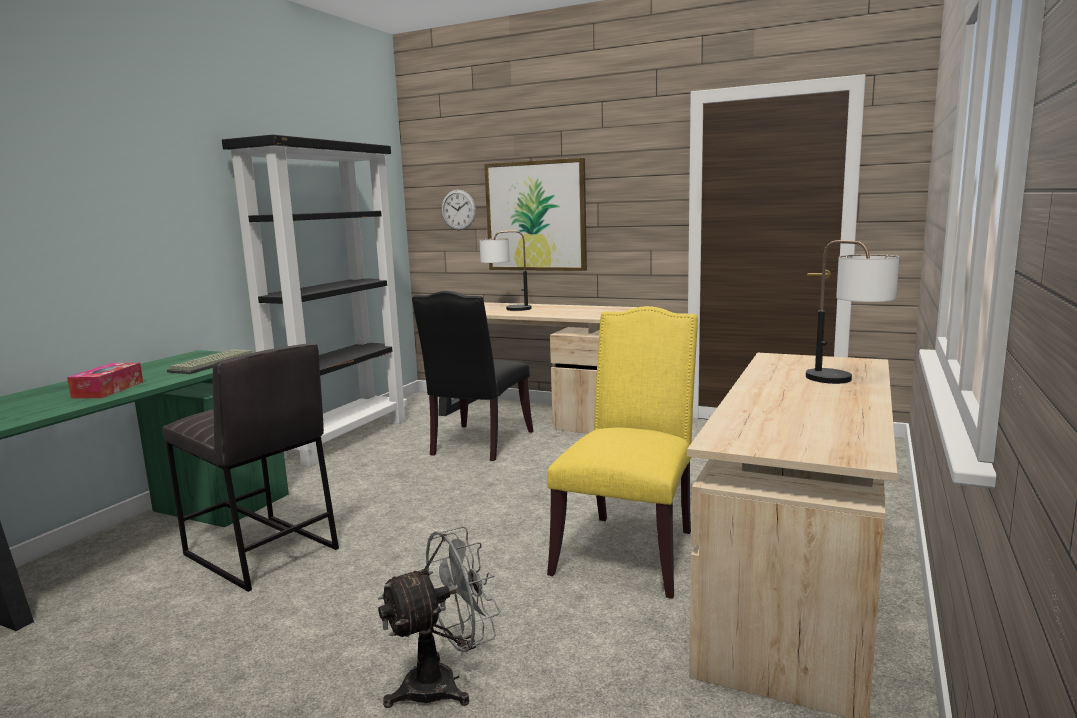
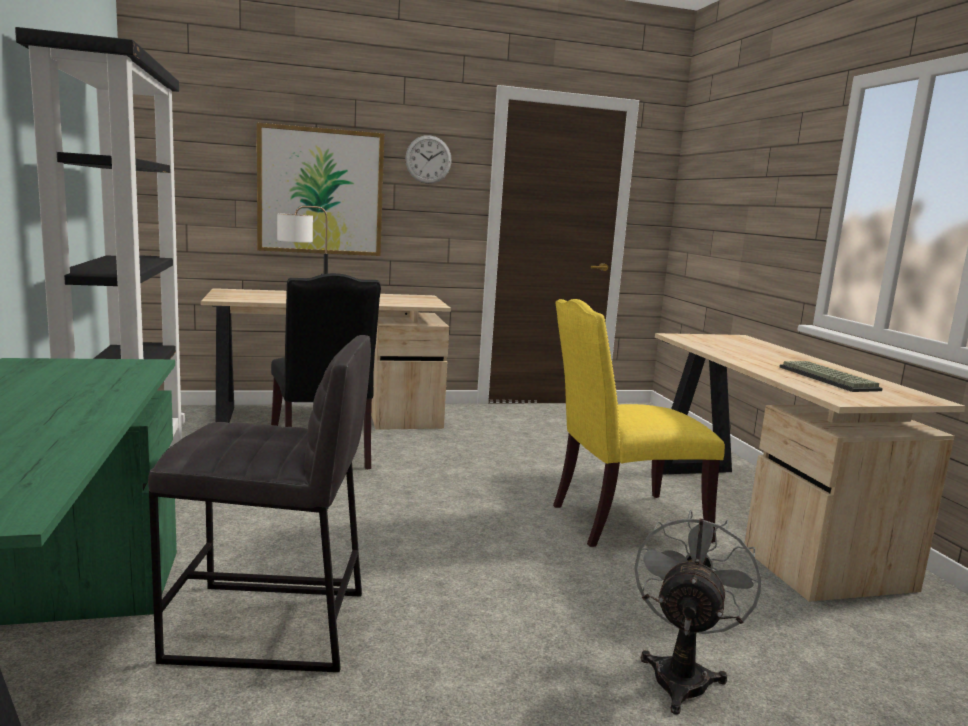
camera: 40 degrees left, 0 degrees up
(108, 390) = (49, 424): tissue box -> none
(213, 363) = (110, 374): keyboard -> keyboard (830, 378)
(458, 210) = (212, 174): wall clock -> wall clock (428, 159)
(629, 549) = (621, 522): yellow chair -> yellow chair turned 90 degrees counterclockwise
(846, 383) = (775, 352): table lamp -> none

